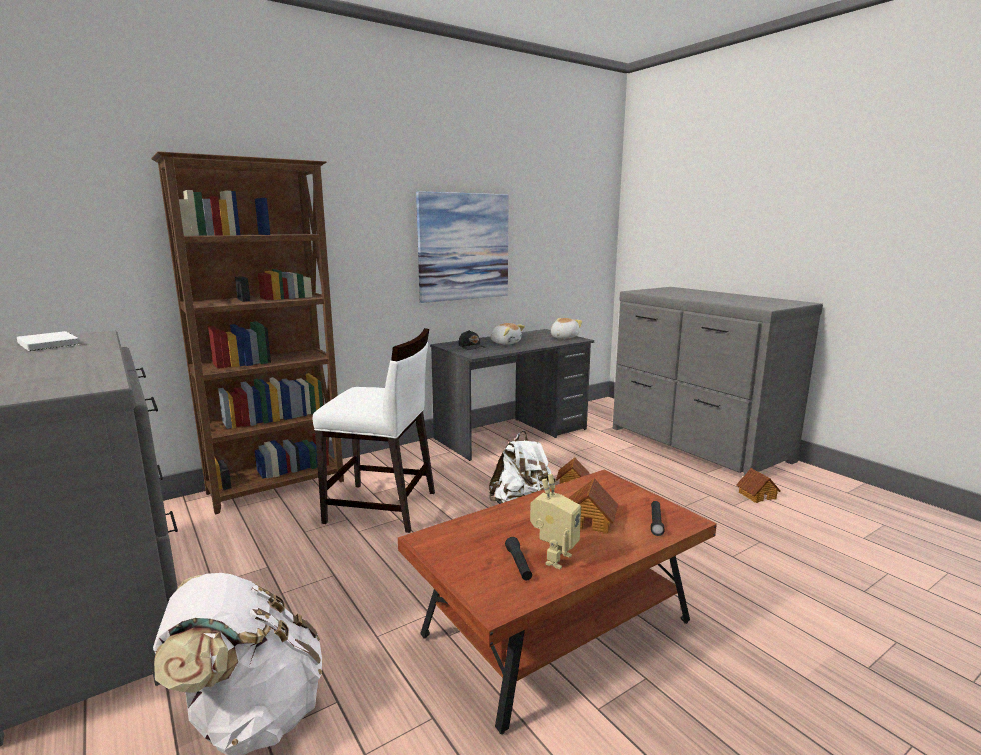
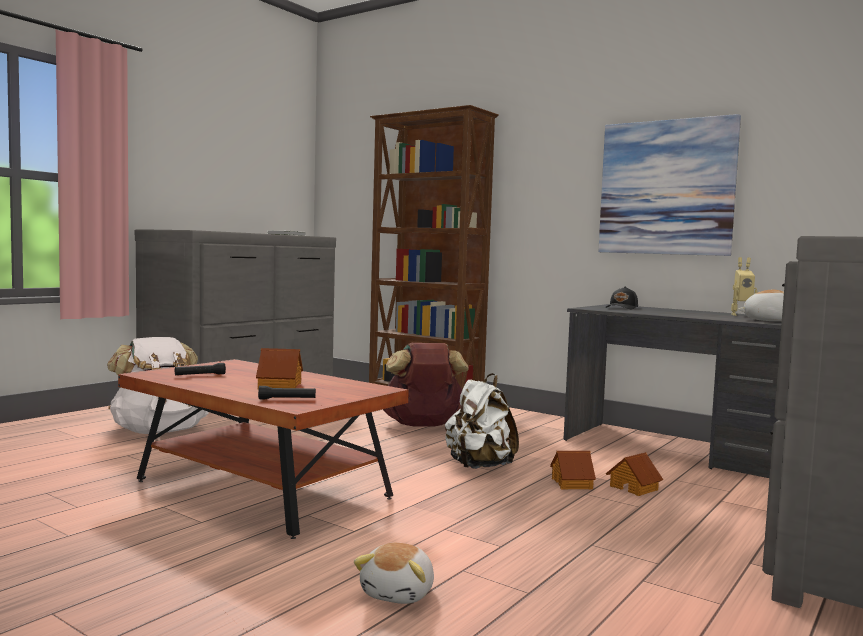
camera: 70 degrees right, 10 degrees down
(382, 507) = (422, 426): white chair -> brown backpack
(505, 343) = (672, 312): plush toy -> plush toy (399, 593)
(553, 558) = (211, 380): toy robot -> toy robot (741, 315)
(756, 495) = (717, 603): toy house -> toy house (634, 488)

